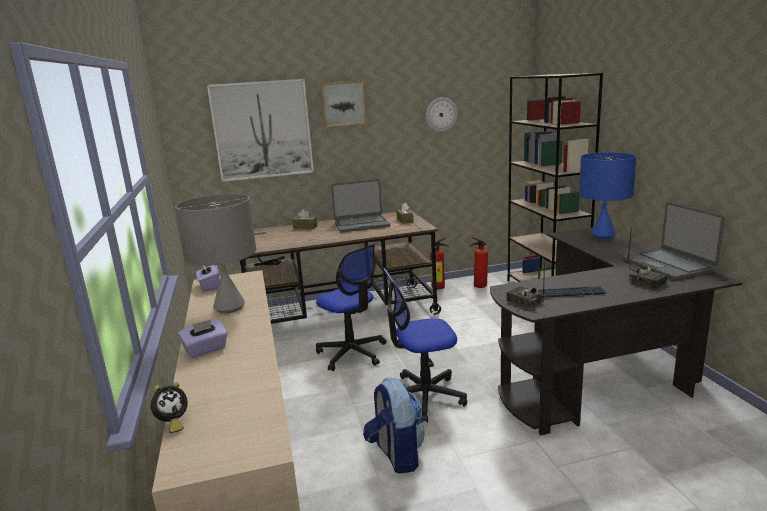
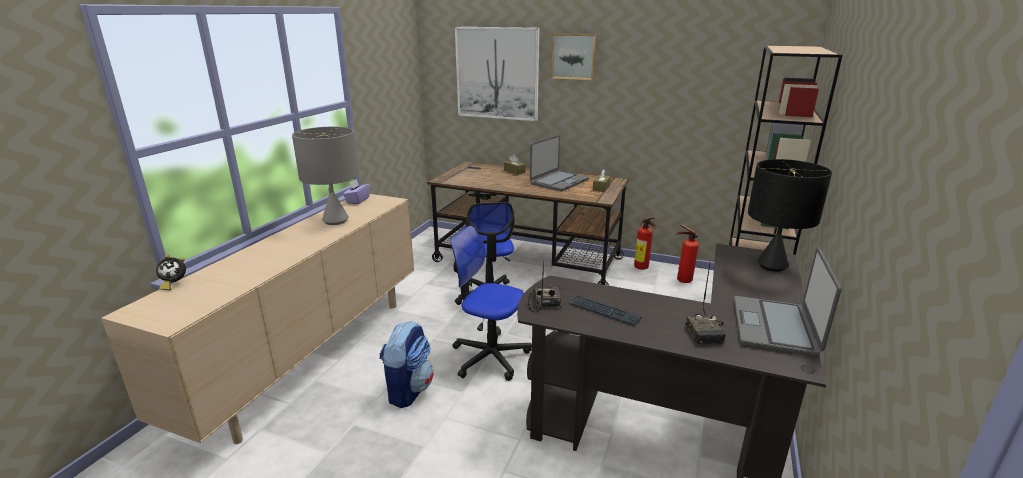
camera: 35 degrees right, 5 degrees up
(206, 350) = (271, 245): purple tissue box -> none
(361, 224) = (559, 182): laptop -> laptop turned 75 degrees counterclockwise
(441, 114) = (682, 81): wall clock -> none
(602, 236) = (771, 266): blue table lamp -> black table lamp

